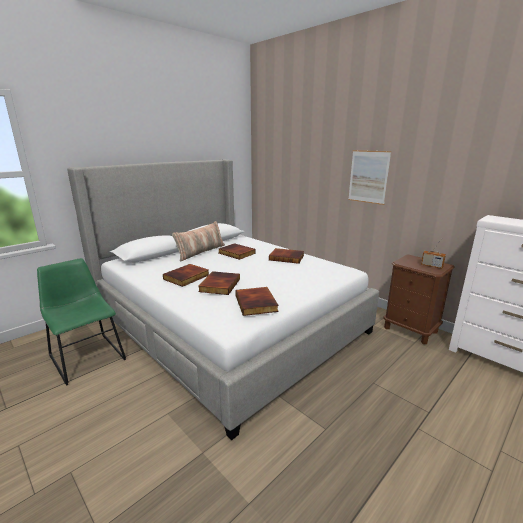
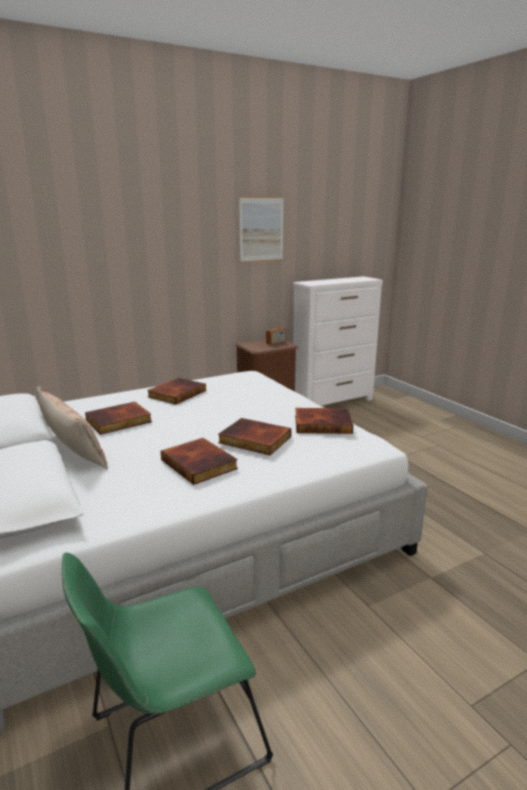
camera: 75 degrees left, 0 degrees up
(368, 177) = (170, 263): picture -> picture (261, 229)

